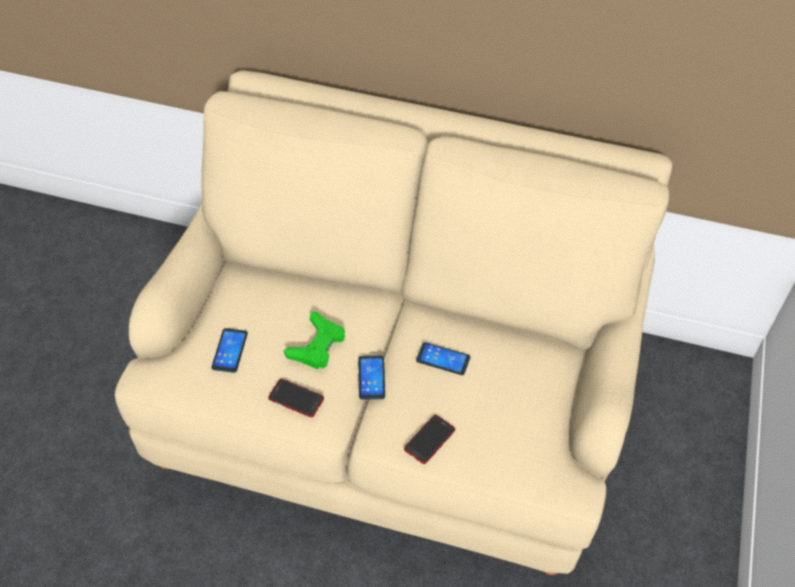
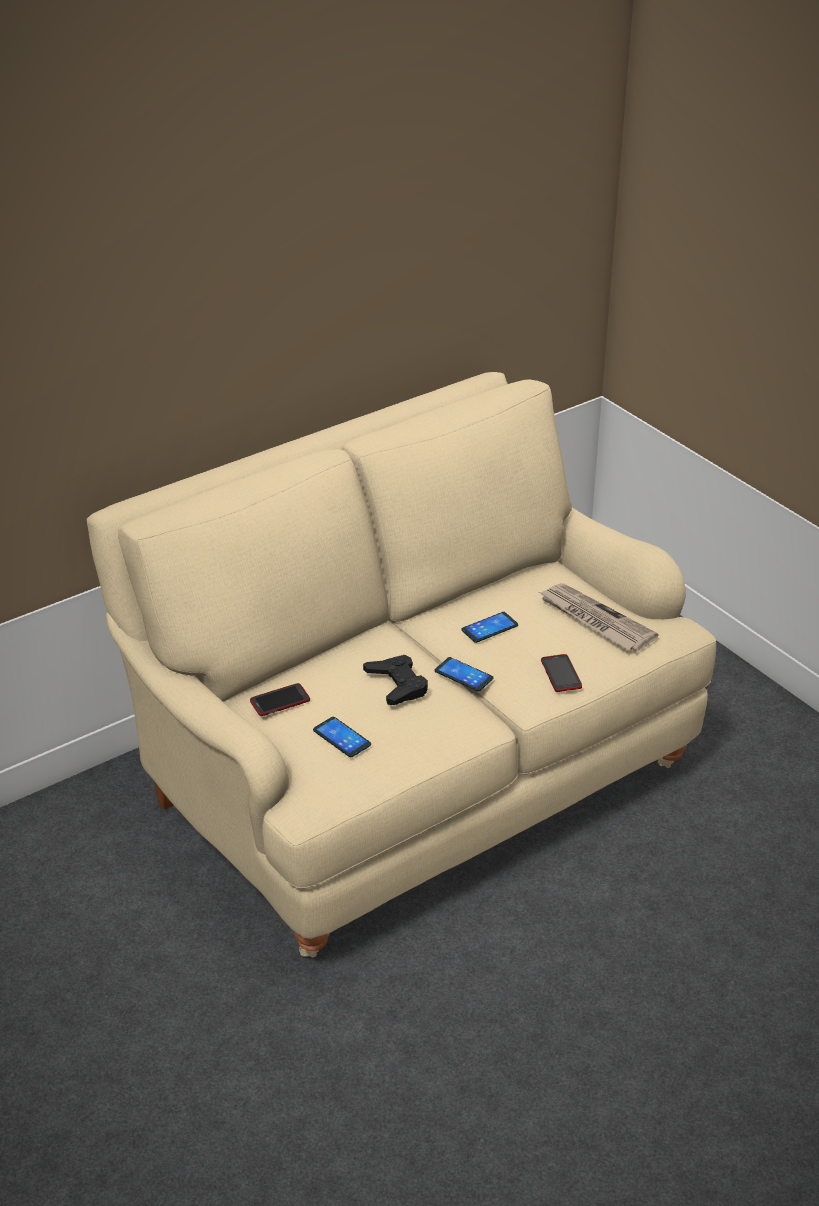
camera: 50 degrees left, 15 degrees down
(296, 398) = (439, 724): phone -> phone (280, 701)
(317, 345) = (397, 685): green game controller -> black game controller
(520, 422) = (595, 620): none -> newspaper

